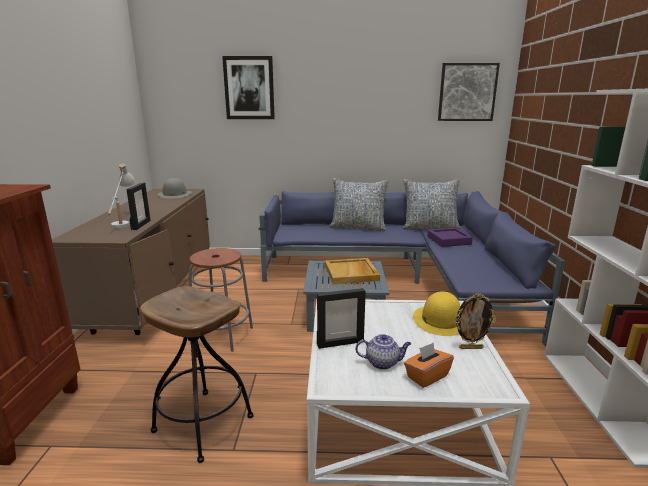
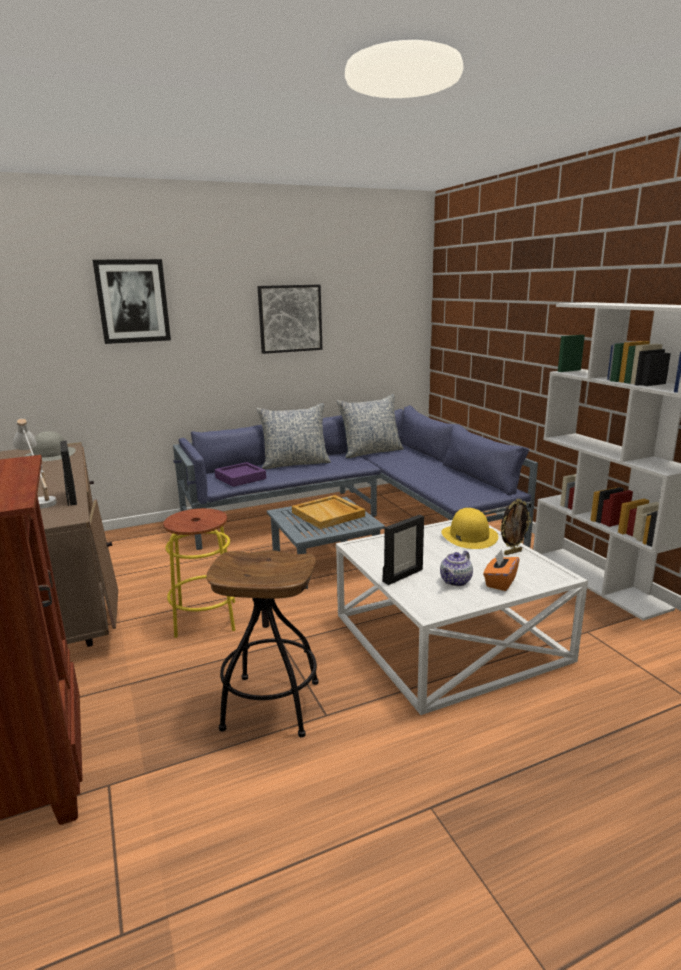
camera: 25 degrees left, 0 degrees up
(222, 335) = (206, 618): grey stool -> yellow stool
(383, 363) = (455, 581): teapot -> teapot turned 150 degrees clockwise
(449, 240) = (403, 463): purple tray -> purple tray (240, 478)
(467, 92) = (387, 298): picture -> picture (290, 318)

